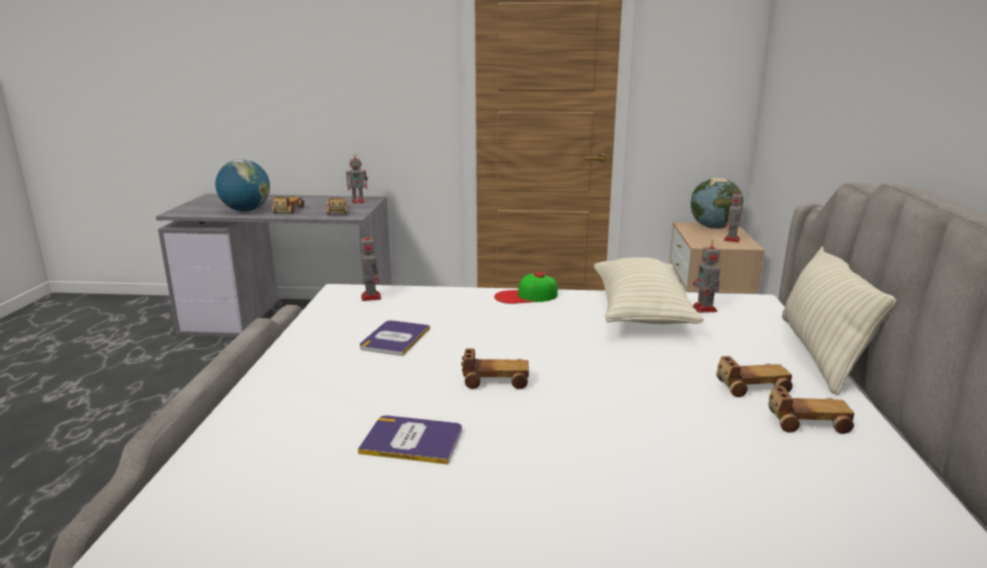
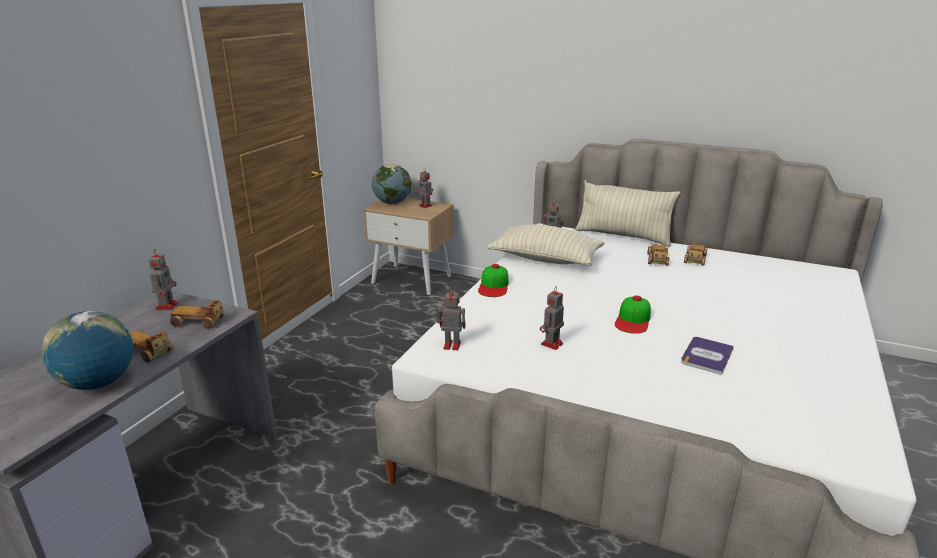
camera: 70 degrees left, 5 degrees up
(395, 339) = (551, 344): book -> toy robot
(495, 380) = (633, 320): toy car -> cap

